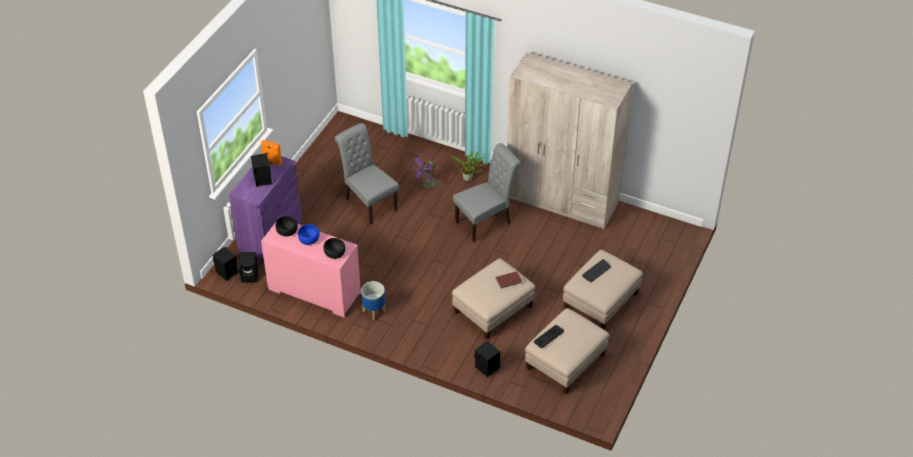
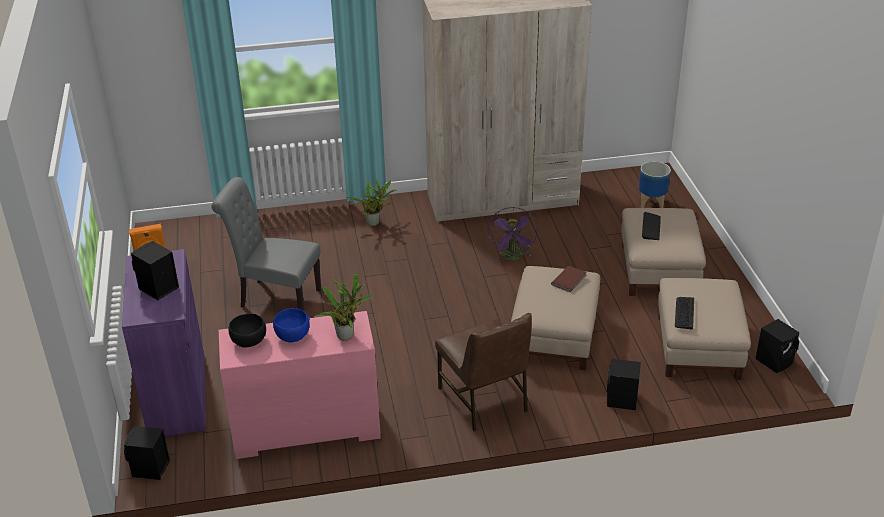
camera: 35 degrees left, 10 degrees down
(250, 276) = (191, 455): black speaker -> black speaker (775, 361)
(334, 254) = (347, 335): black bowl -> potted plant
(374, 311) = (413, 410): planter -> planter (652, 203)
(415, 326) = (484, 400): none -> brown chair
(427, 185) = (332, 249): purple fan -> purple fan (513, 257)
(486, 222) = (443, 254): grey chair -> none

